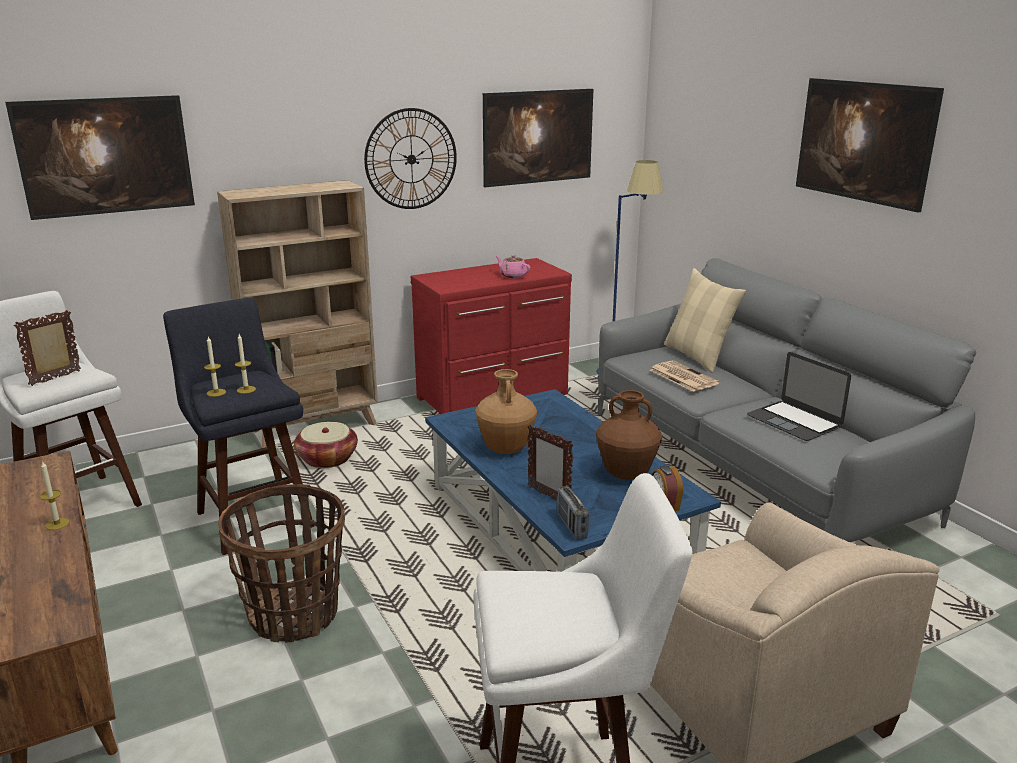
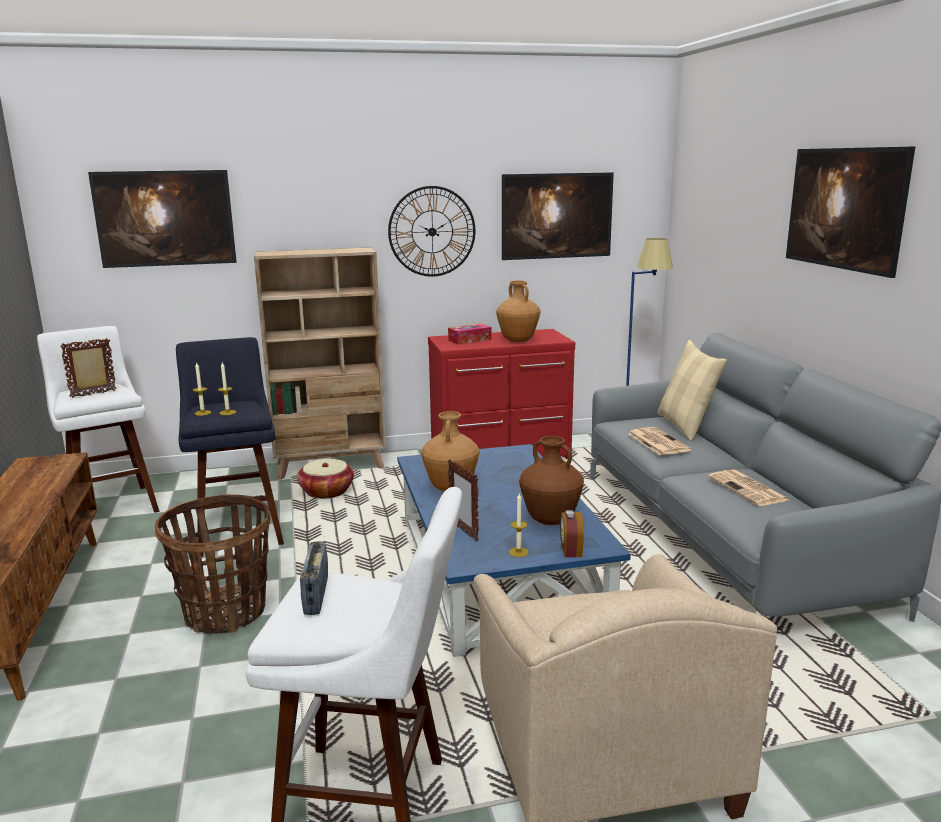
camera: 15 degrees right, 5 degrees down
(57, 524) = (36, 503): candle -> candle (518, 552)
(460, 278) = (469, 340): none -> tissue box
(512, 276) = (518, 341): pink teapot -> brown vase
(571, 526) = (468, 558): radio -> radio (316, 596)
(794, 421) = (749, 489): laptop -> newspaper

